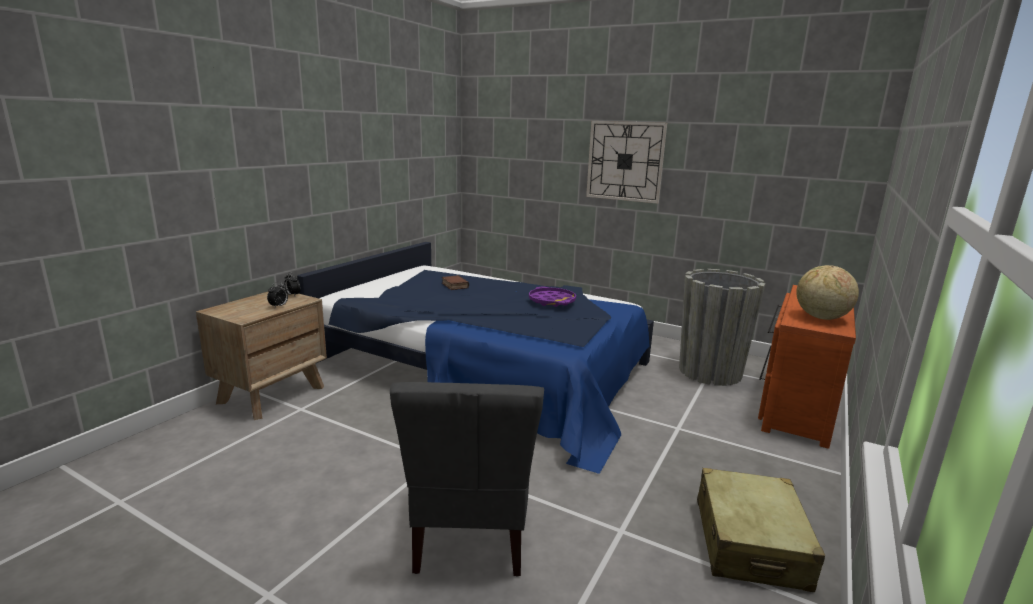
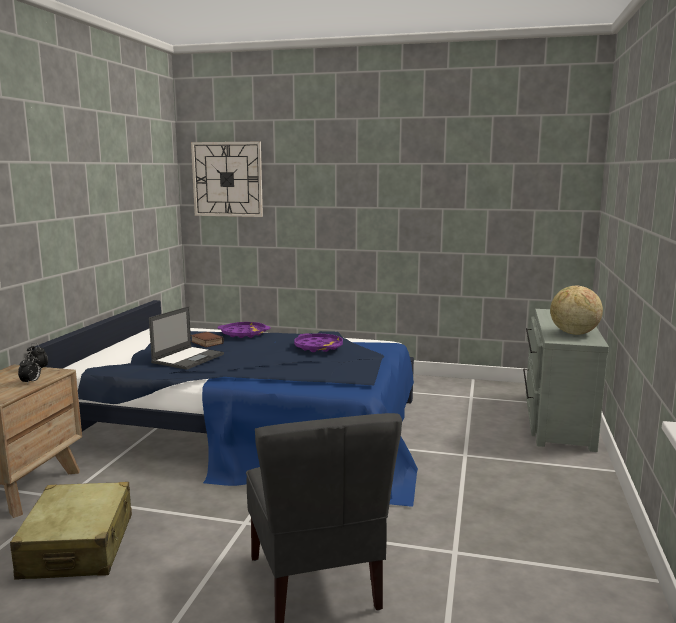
camera: 15 degrees left, 5 degrees down
(428, 299) = (188, 358): none -> laptop
(492, 280) = (244, 333): none -> purple tray
(625, 161) = (362, 203): wall clock -> wall clock (227, 179)
(710, 372) = (471, 401): grey planter -> none
(750, 543) = (567, 540): beige suitcase -> beige suitcase (78, 546)
(795, 405) = (555, 419): brown dresser -> grey dresser

